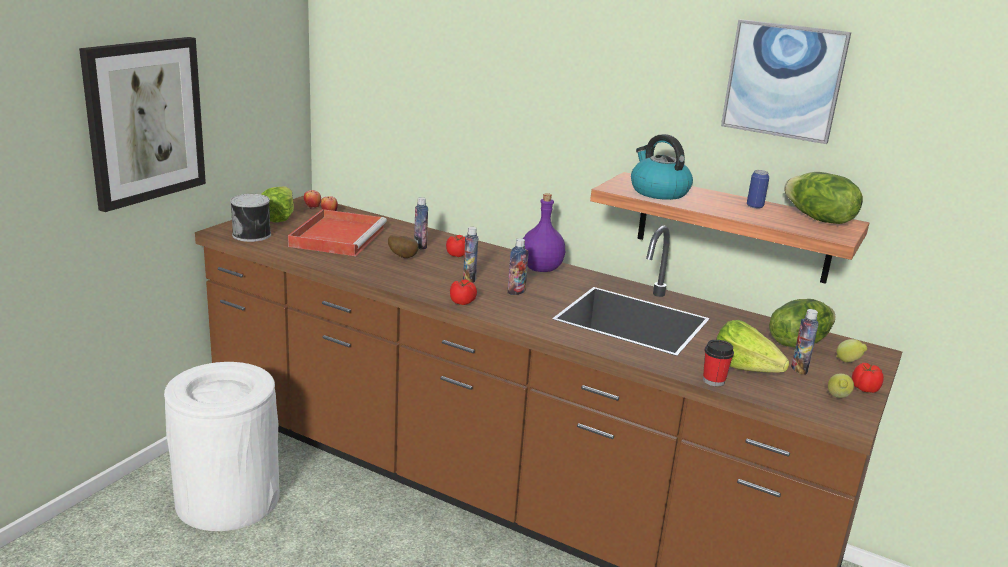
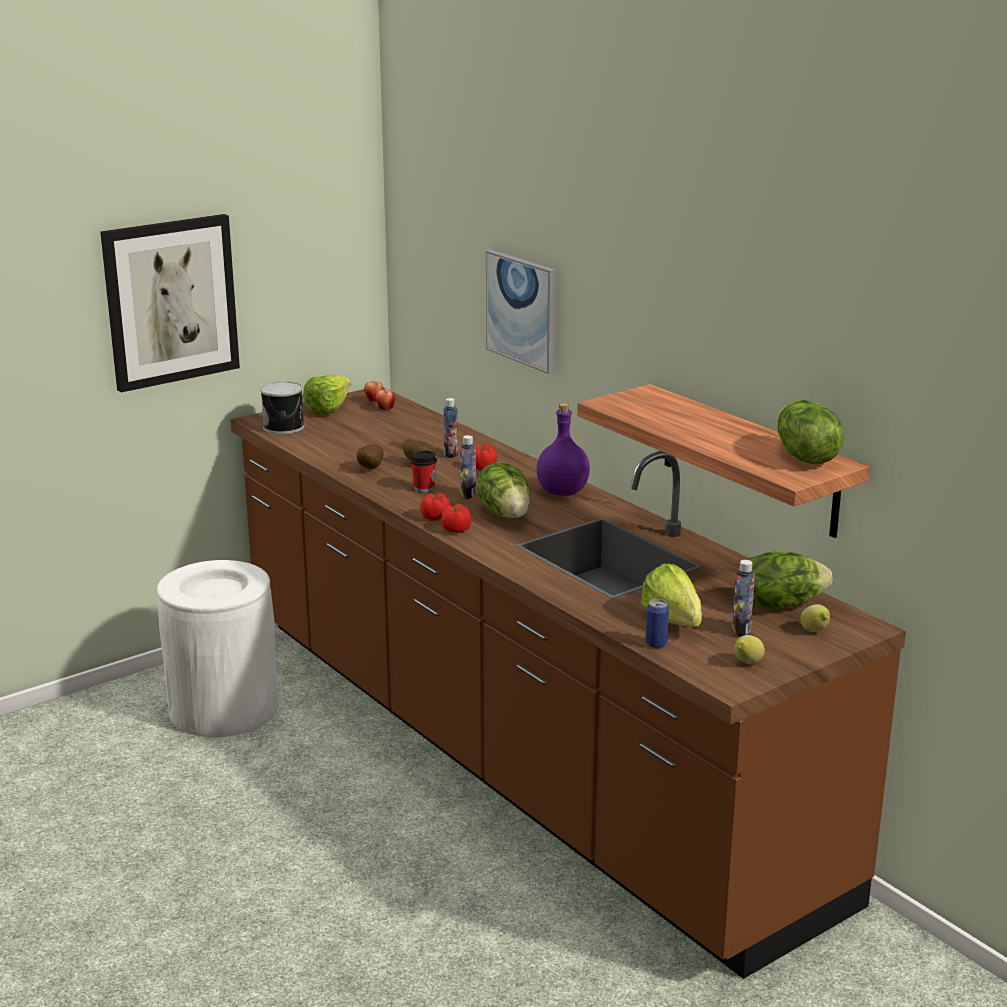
camera: 25 degrees right, 0 degrees up
(338, 236) = (372, 435): red tray -> none
(363, 265) = (369, 469): none -> potato
(516, 292) = (506, 513): bottle -> lettuce
(658, 192) = (652, 411): kettle -> none
(713, 380) = (622, 627): cup -> cup (424, 488)
(754, 206) = (748, 436): can -> can (656, 644)
(784, 80) = (782, 288): picture -> picture (522, 310)
(864, 389) = (793, 660): tomato -> tomato (455, 530)

